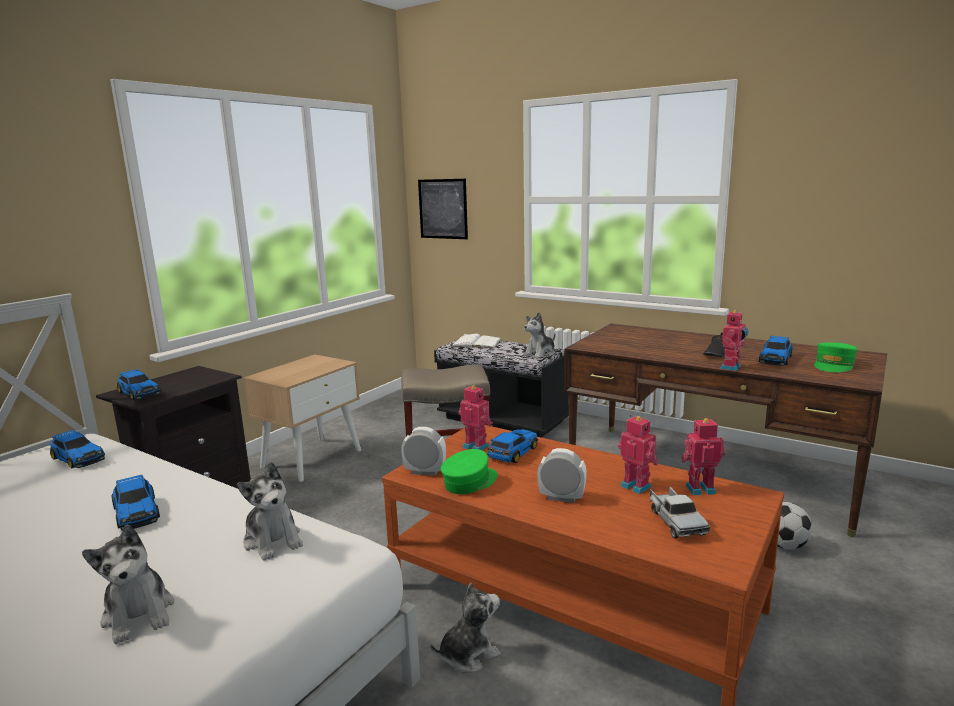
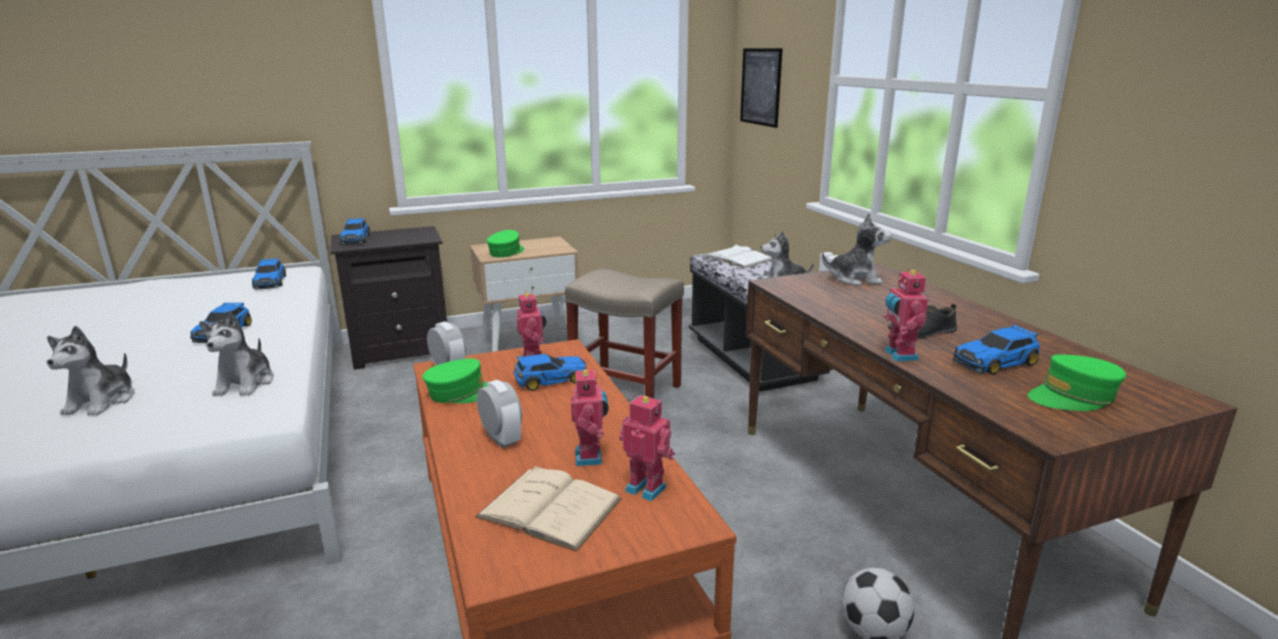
camera: 35 degrees right, 5 degrees up
(294, 375) = (506, 252): none -> green cap
(468, 654) = (398, 562): plush toy -> plush toy (855, 279)
(675, 521) = (549, 508): toy truck -> beige book
(732, 367) = (899, 355): toy robot -> toy robot turned 105 degrees clockwise

